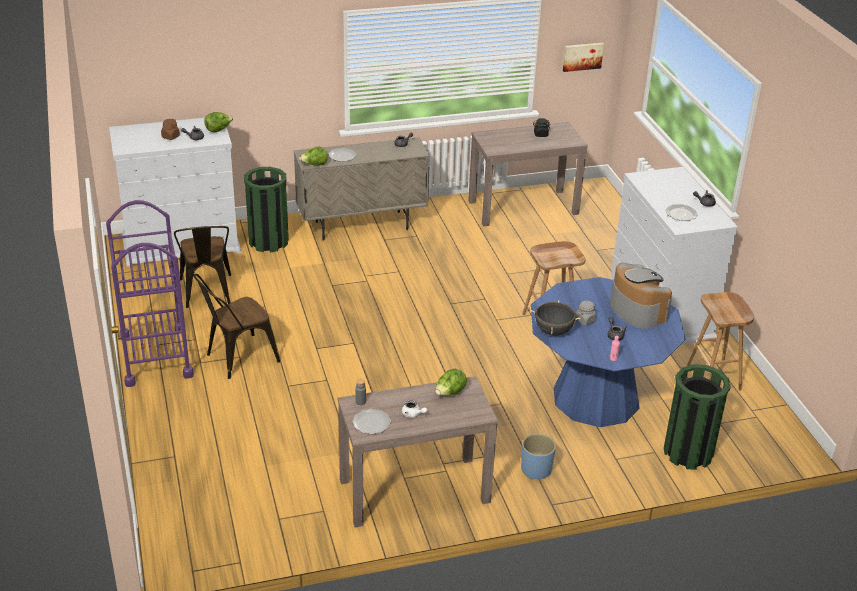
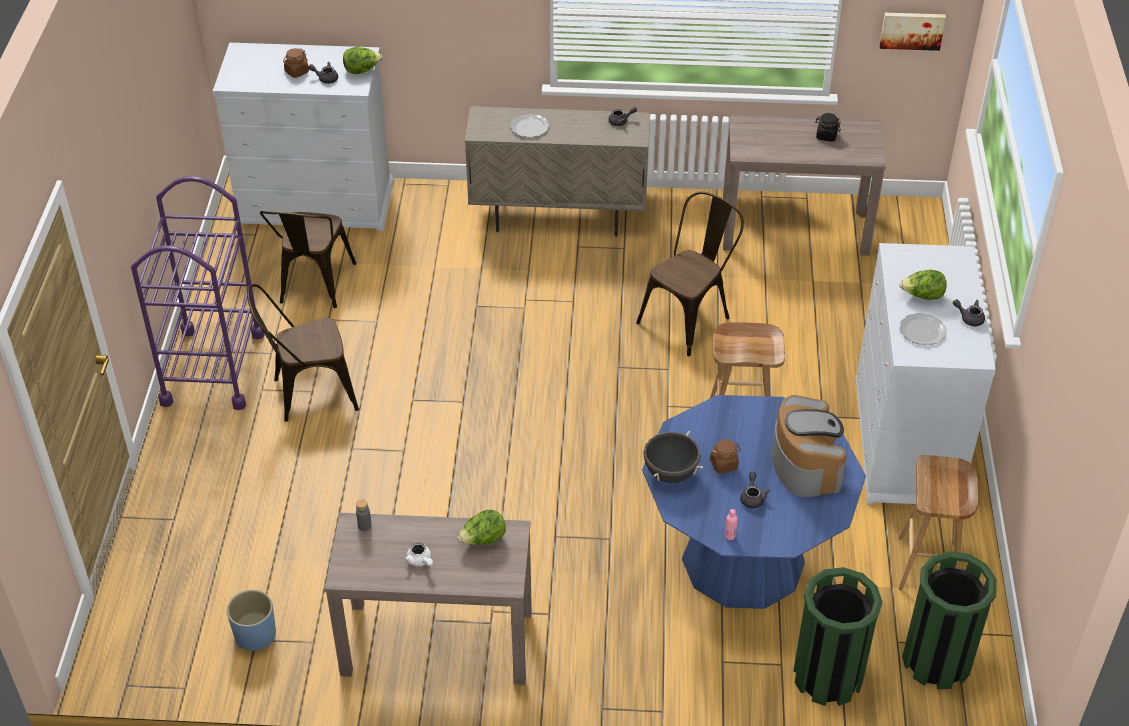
camera: 20 degrees right, 10 degrees up
(268, 241) = (426, 220): green trash can -> green trash can (936, 660)
(314, 165) = (485, 136): lettuce -> lettuce (922, 296)
(372, 423) = (363, 561): plate -> none
(483, 267) = (689, 318): none -> brown chair
(536, 470) = (607, 651): blue planter -> blue planter (255, 635)
(585, 320) = (724, 464): grey jar -> brown jar

